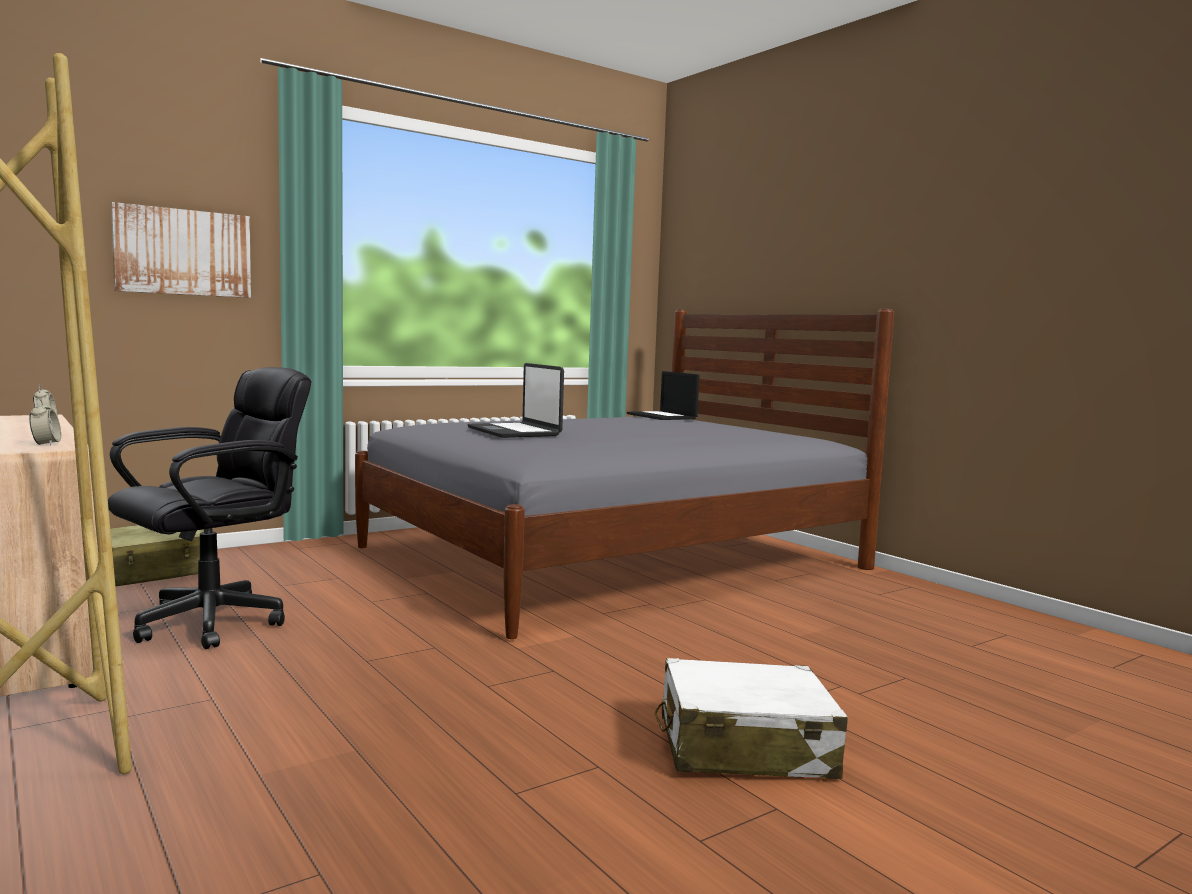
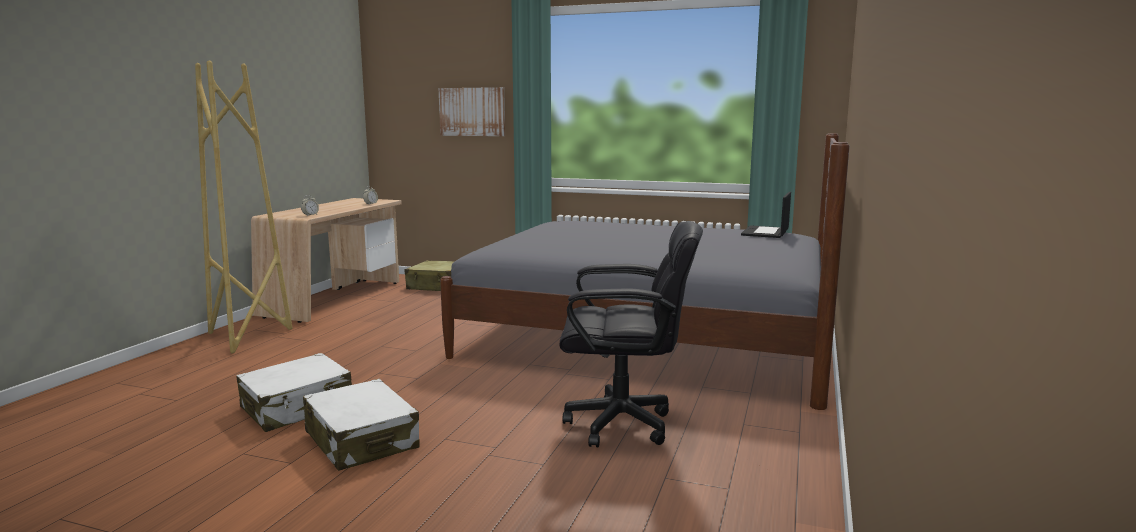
camera: 55 degrees right, 5 degrees up
(217, 622) = (392, 314): black office chair -> black office chair (626, 424)
(515, 432) = (564, 232): laptop -> none
(549, 765) = (297, 407): none -> white suitcase

